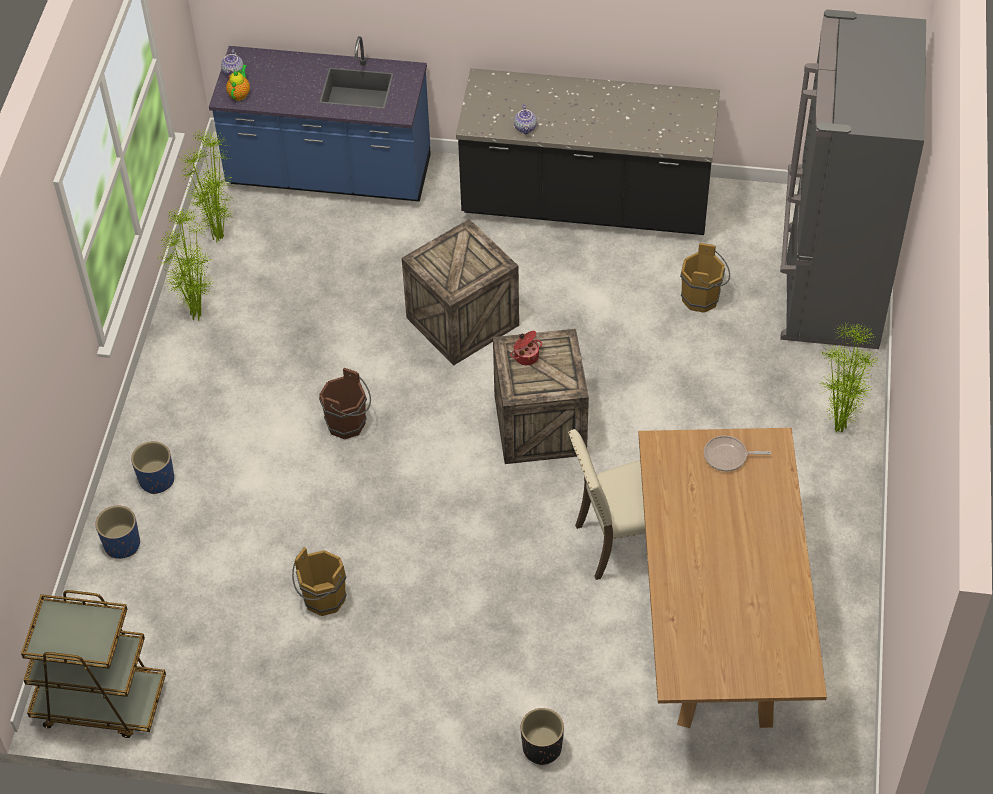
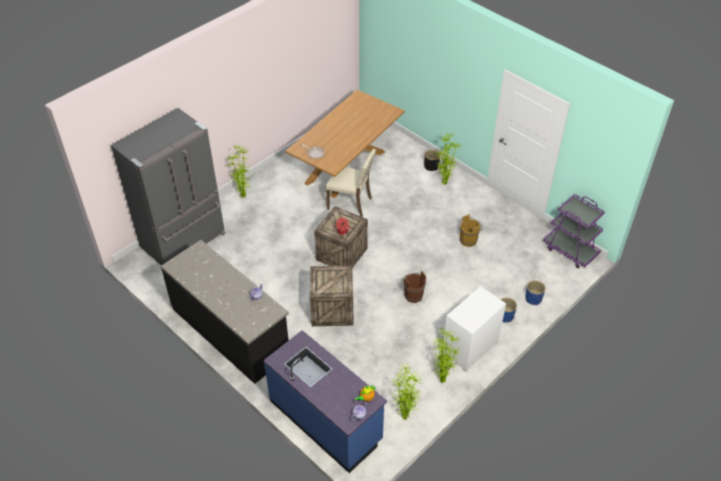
camera: 145 degrees left, 5 degrees down
(99, 702) = (570, 250): brown cart -> purple cart
(185, 390) = (470, 348): none -> white dresser
(475, 715) = (444, 184): none -> potted plant
(703, 299) = (233, 264): brown bucket -> none

